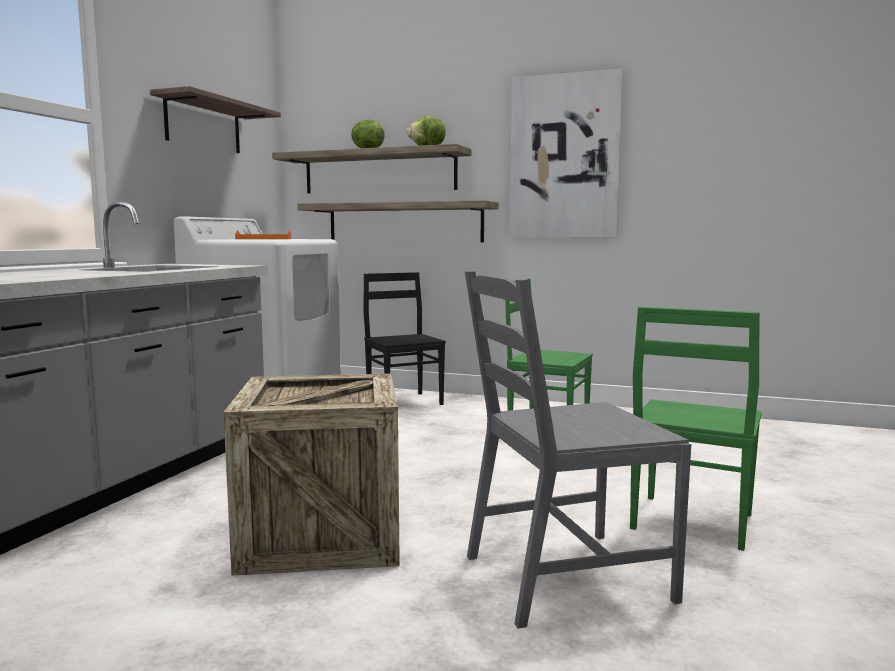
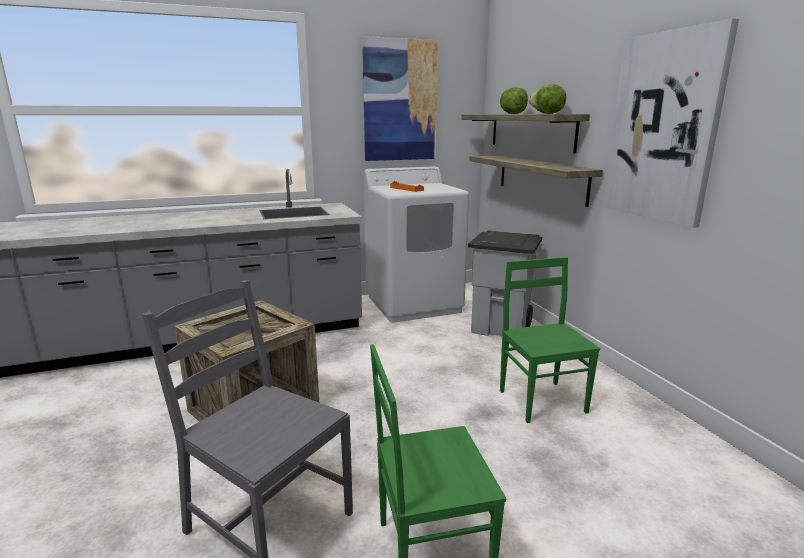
camera: 50 degrees right, 10 degrees up
(203, 125) = (400, 101): shelf -> picture
(405, 401) = (501, 328): black chair -> grey trash can

